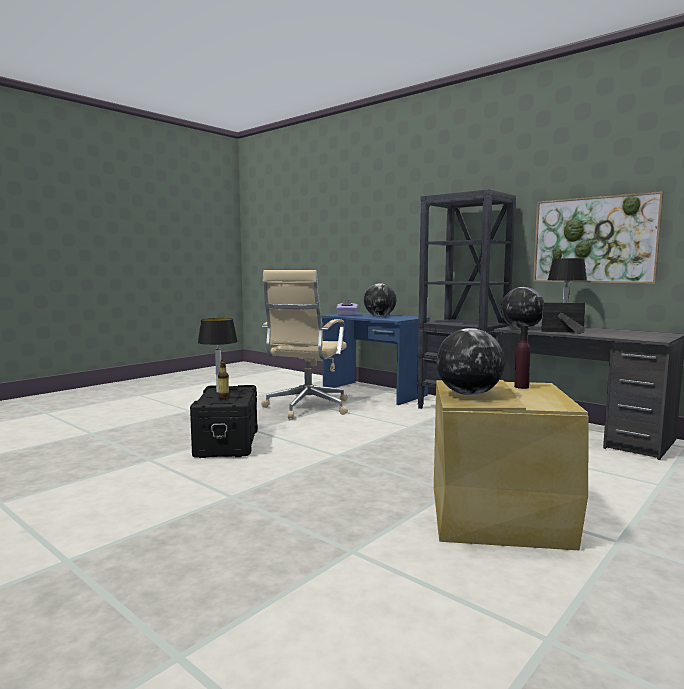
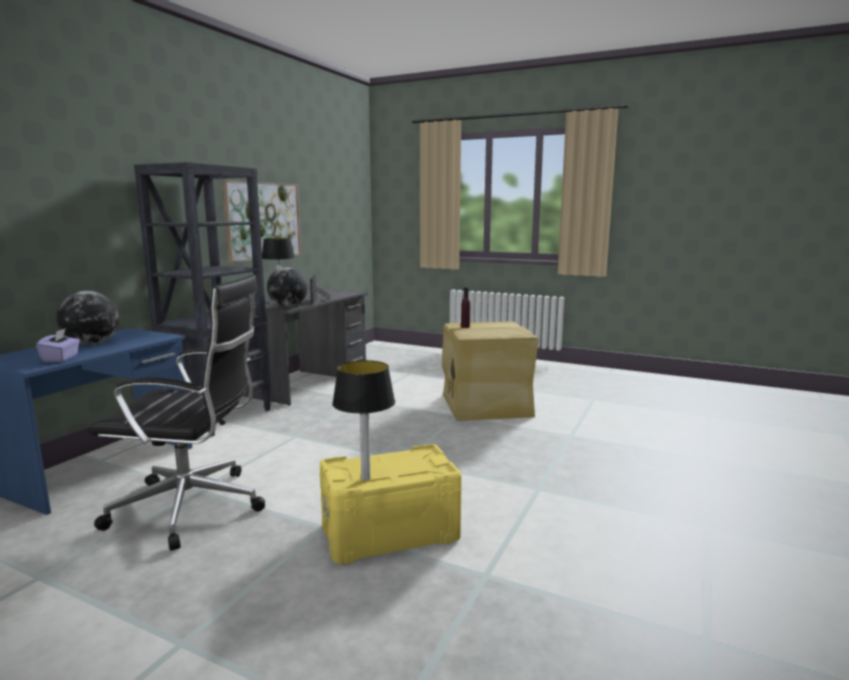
camera: 105 degrees left, 5 degrees up
(223, 398) = (403, 466): bottle -> none
(228, 443) = (389, 532): black storage box -> yellow storage box
(306, 408) = (193, 507): beige office chair -> black office chair
(468, 394) = (502, 333): globe -> none

